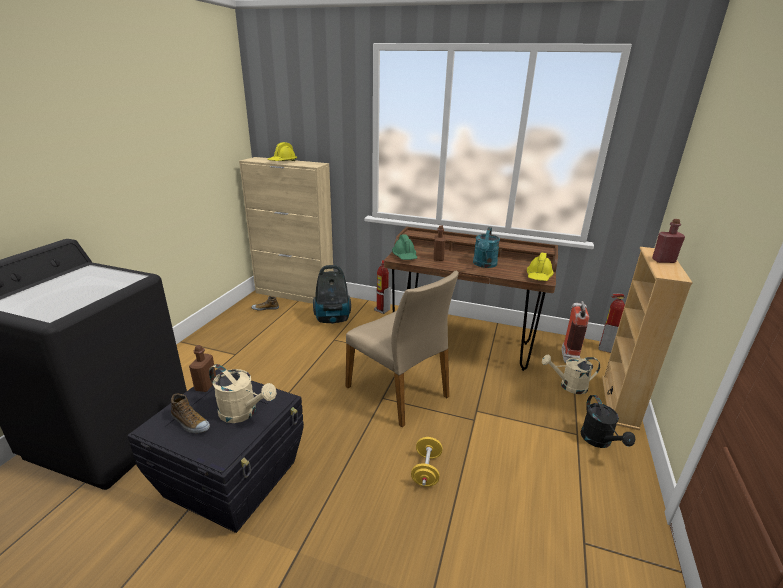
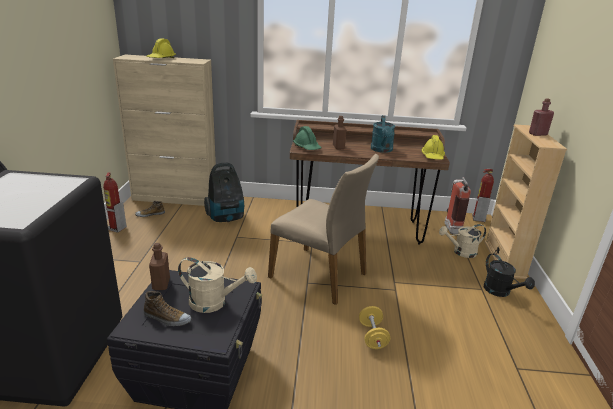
camera: 15 degrees left, 0 degrees up
(381, 310) = (271, 205): fire extinguisher -> fire extinguisher (116, 228)

